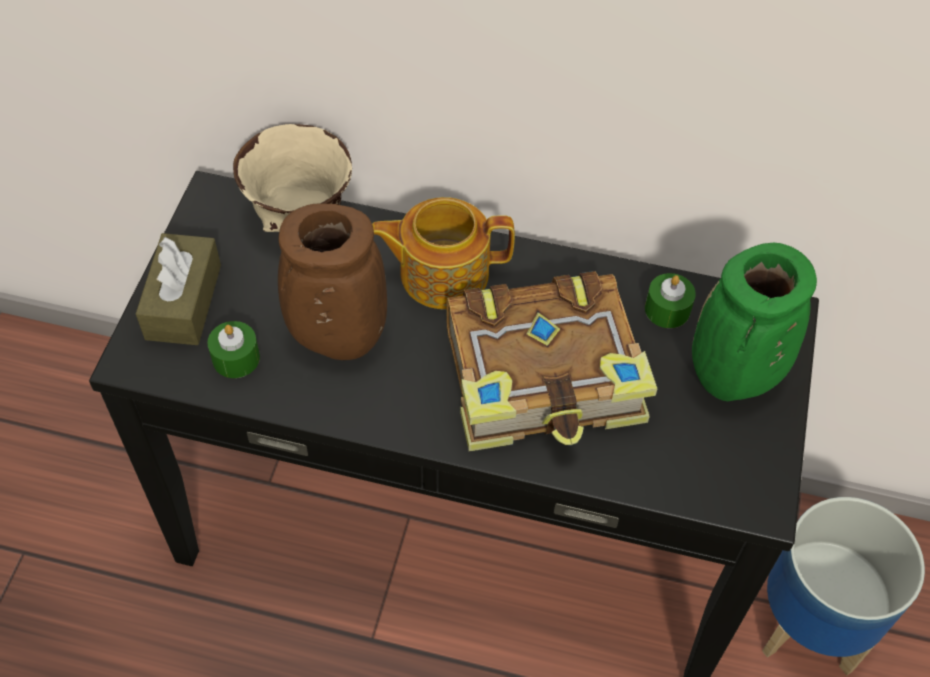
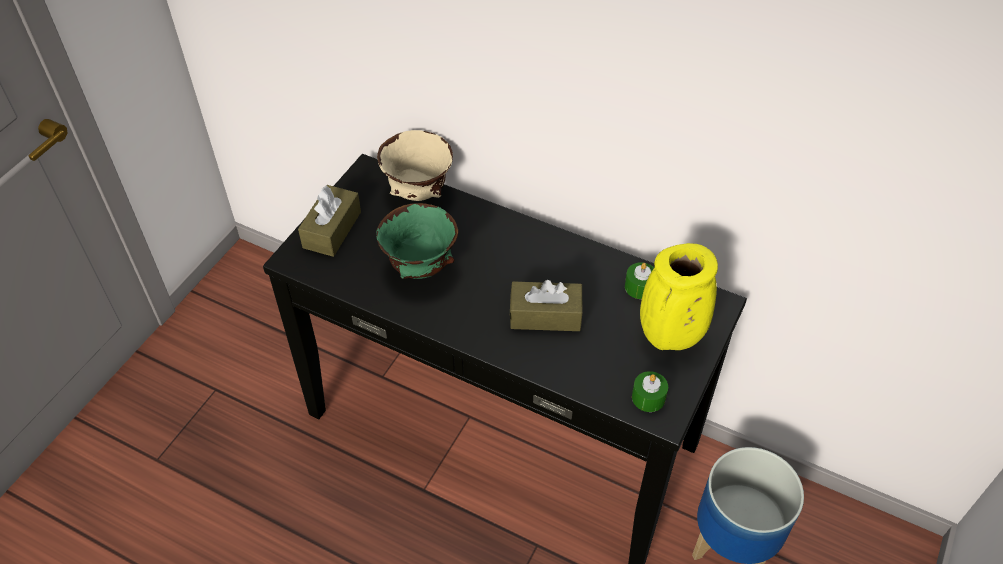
camera: 15 degrees right, 5 degrees down
(236, 358) = (354, 268): green candle -> green candle (648, 397)
(336, 339) = (419, 268): brown vase -> green bowl
(442, 273) = (498, 240): teapot -> none
(545, 379) = (545, 315): book -> brown tissue box
(732, 380) = (669, 338): green vase -> yellow vase

